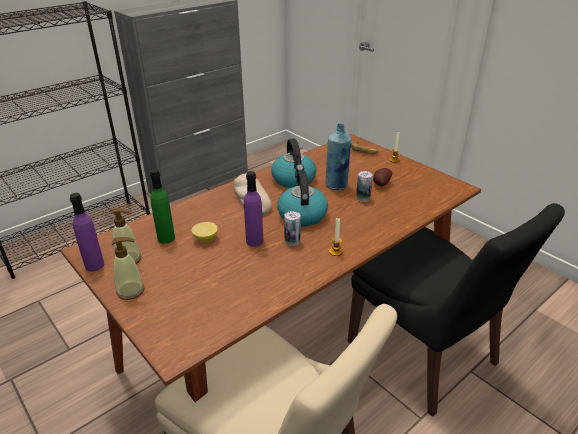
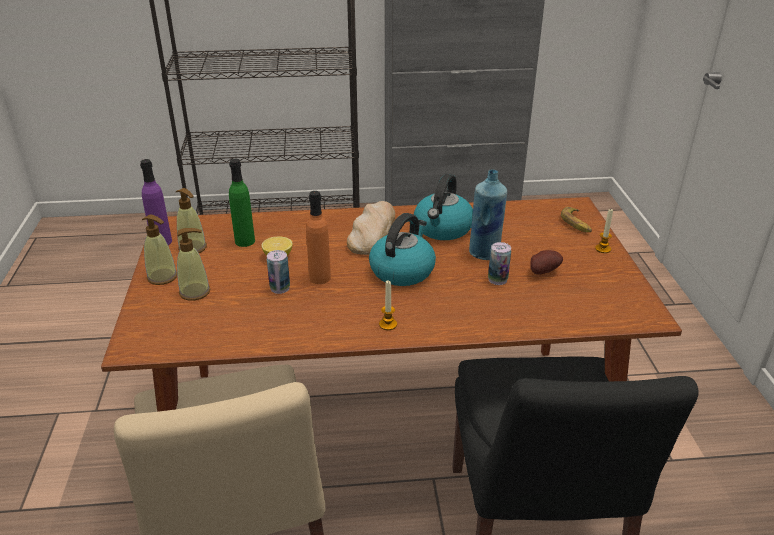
camera: 35 degrees right, 0 degrees up
(173, 290) = (195, 292): none -> soap dispenser
(254, 241) = (320, 278): purple bottle -> orange bottle
(292, 241) = (357, 294): can -> can (280, 288)

